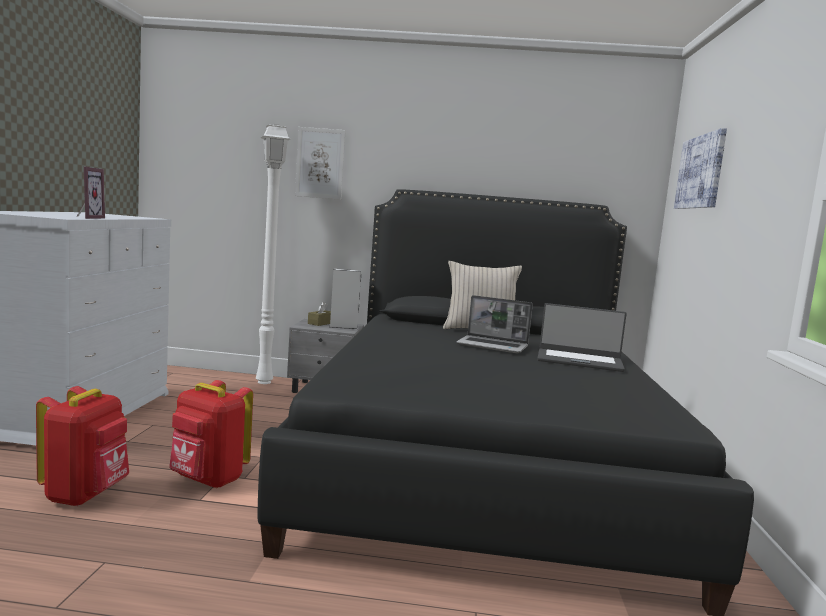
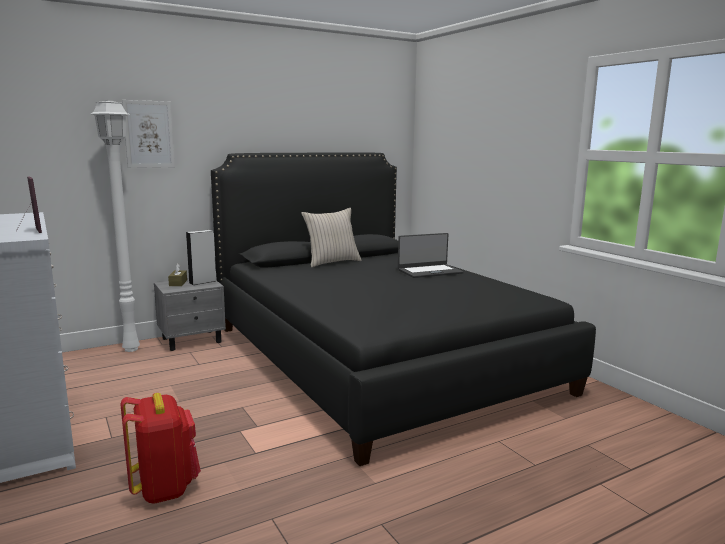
camera: 35 degrees left, 5 degrees up
(208, 480) = (235, 438): red backpack -> none
(493, 346) = (369, 273): laptop -> none
(700, 172) = (456, 129): picture -> none

